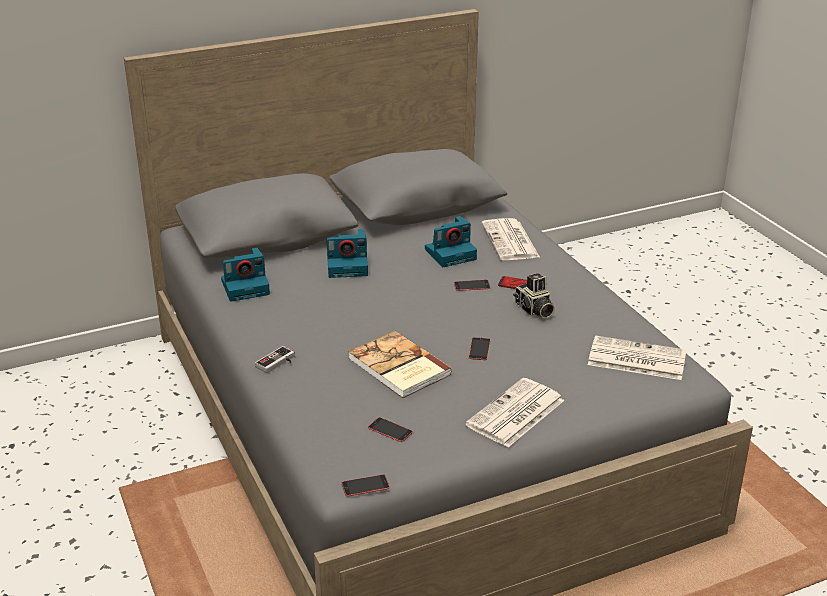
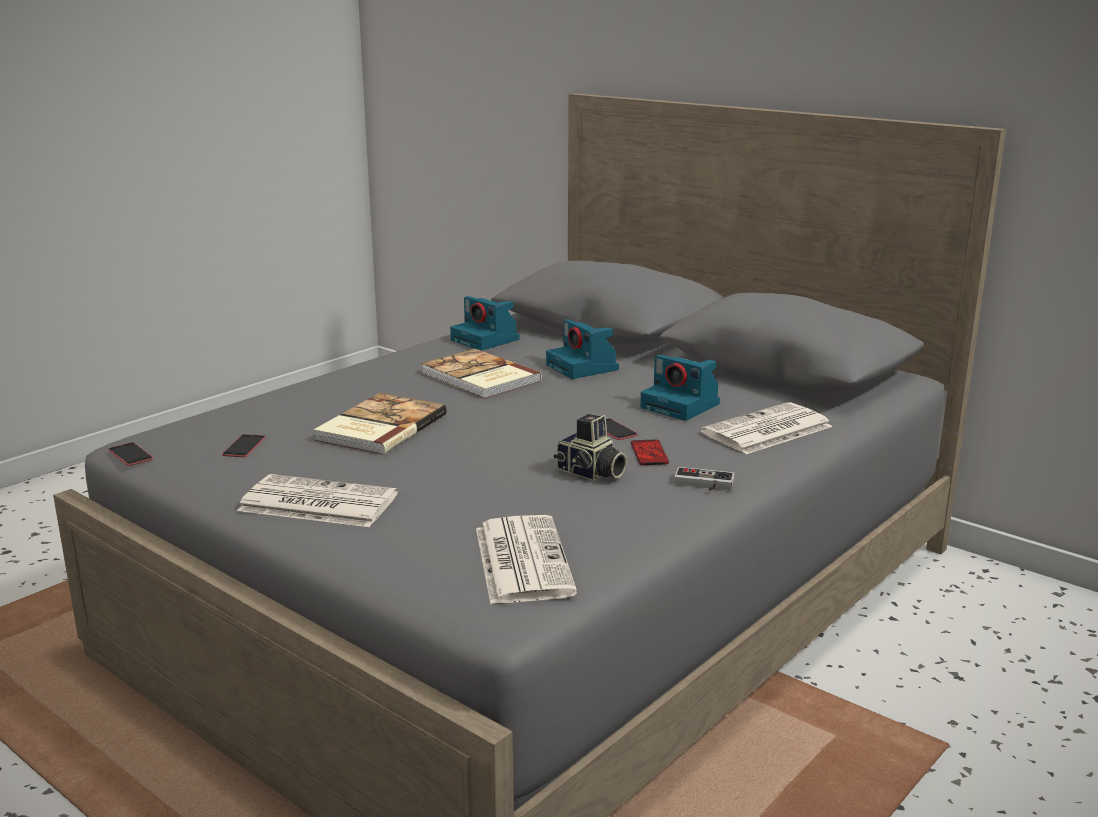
camera: 65 degrees right, 10 degrees down
(278, 363) = (346, 378): game controller -> game controller (703, 485)
(331, 308) = (479, 378): none -> book
(479, 349) = (458, 459): phone -> none
(533, 310) = (590, 473): camera -> camera turned 90 degrees counterclockwise

